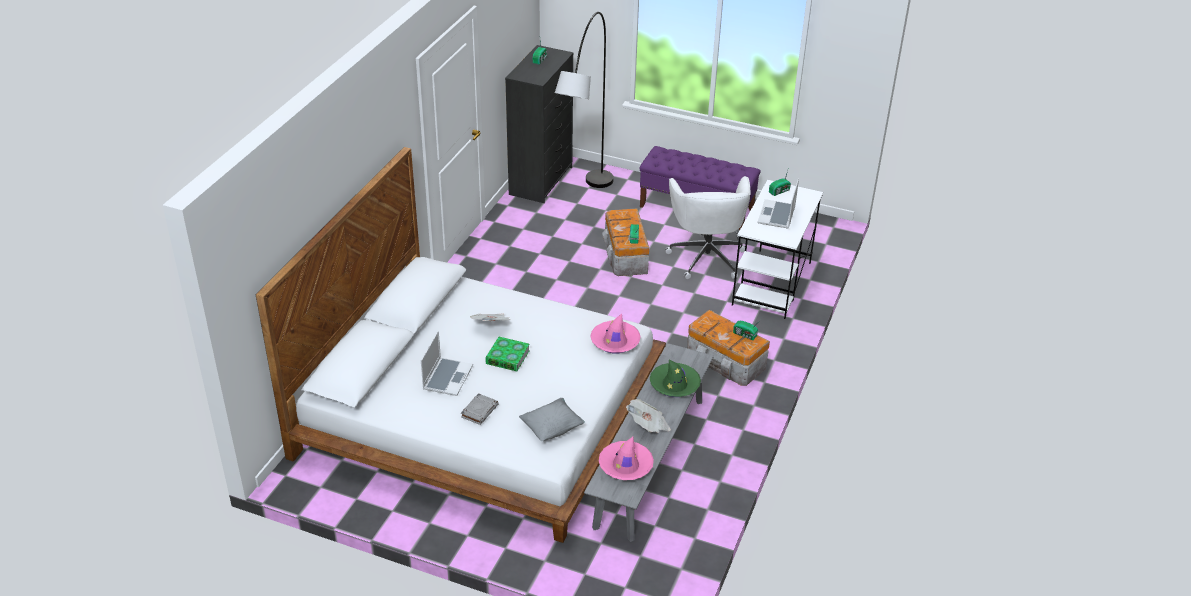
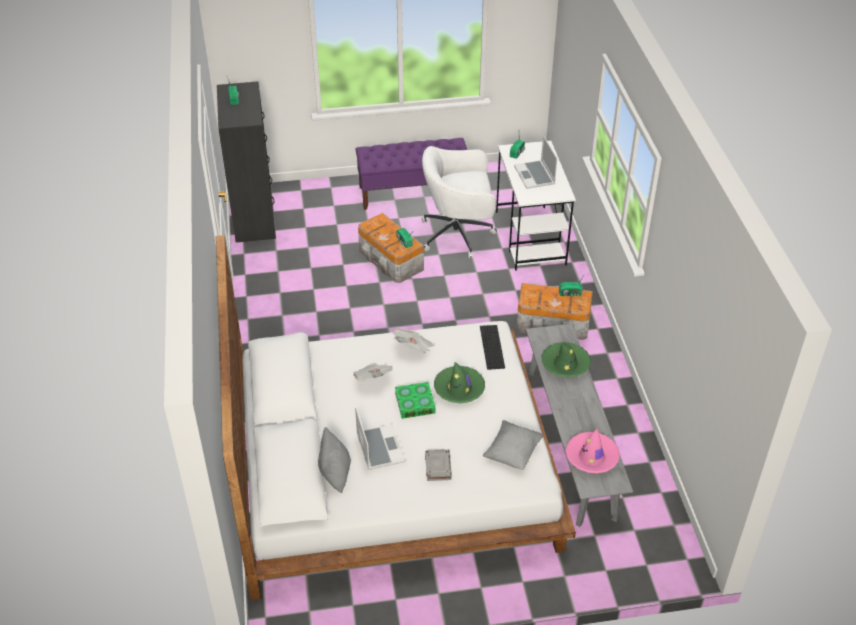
camera: 30 degrees left, 5 degrees up
(396, 381) = (335, 473): none -> grey pillow
(555, 362) = (459, 389): none -> green hat
(584, 208) = (317, 229): grey floor lamp -> none
(615, 342) = (492, 347): pink hat -> keyboard
(648, 425) = (577, 411): newspaper -> newspaper (414, 348)
(706, 257) = (458, 234): white office chair -> white office chair turned 120 degrees clockwise

